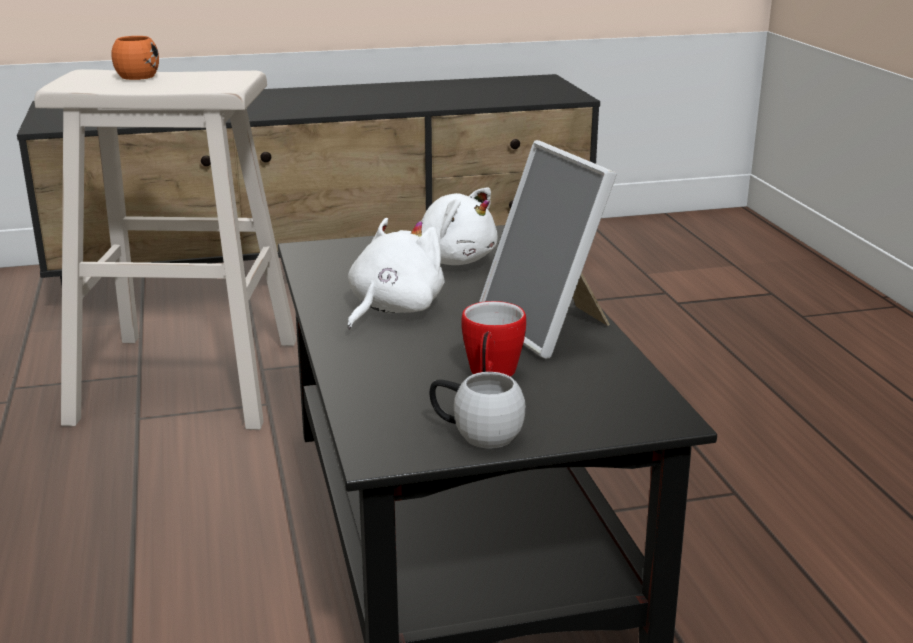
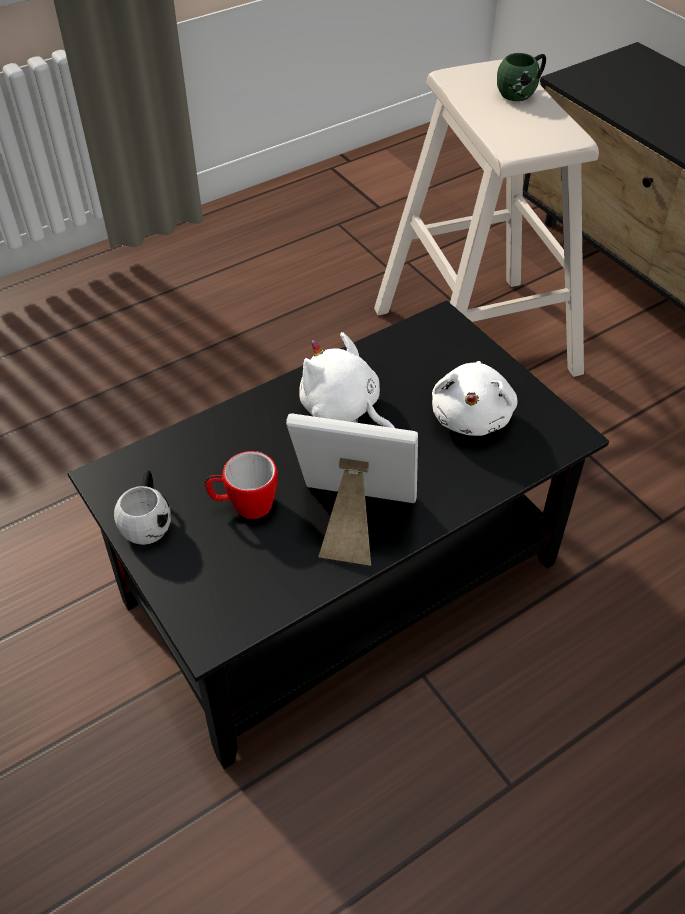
camera: 70 degrees right, 25 degrees up
(137, 74) = (521, 91): orange mug -> green mug
(392, 309) = (343, 411): white plush toy -> white plush toy turned 150 degrees counterclockwise
(548, 327) = (353, 520): picture frame -> picture frame turned 60 degrees clockwise

